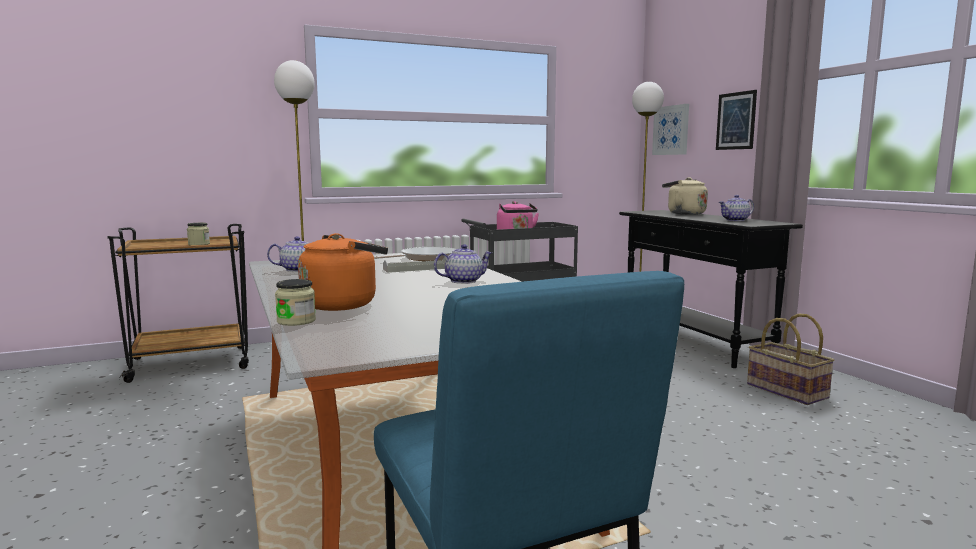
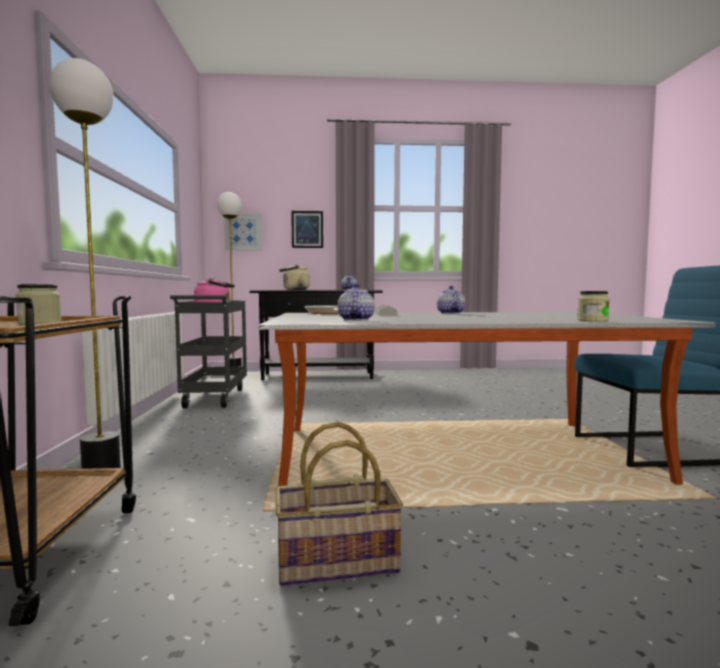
camera: 70 degrees left, 5 degrees down
(343, 304) = (533, 318): orange kettle -> none
(785, 391) = (414, 379): basket -> basket (336, 563)

